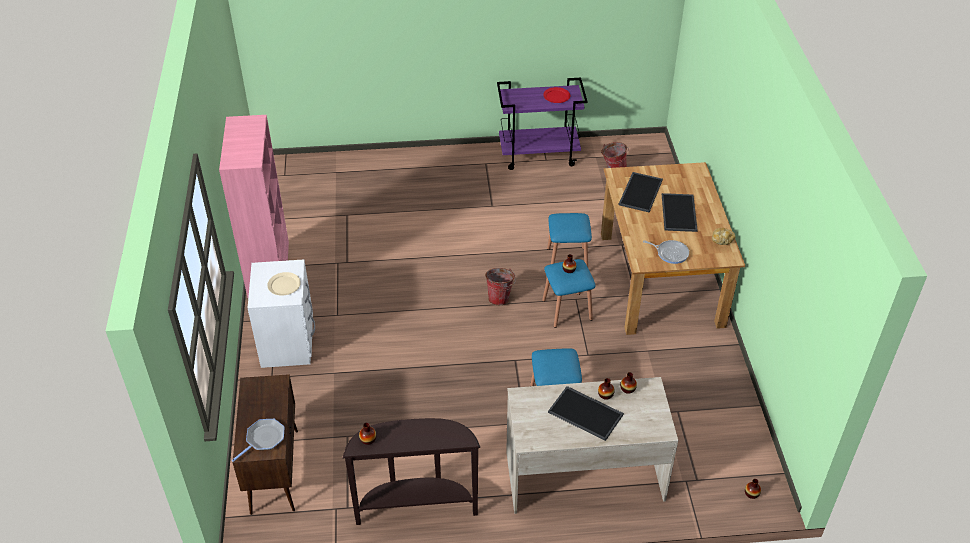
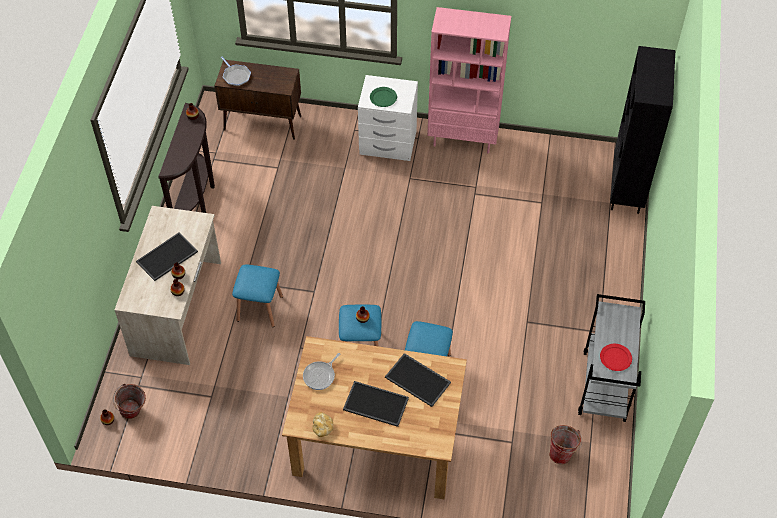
camera: 105 degrees right, 10 degrees up
(284, 285) = (383, 98): beige plate -> green plate
(317, 163) = (627, 190): none -> black bookcase
(500, 297) = (393, 298): bucket -> bucket (134, 413)
(539, 155) = (604, 386): purple cart -> grey cart

